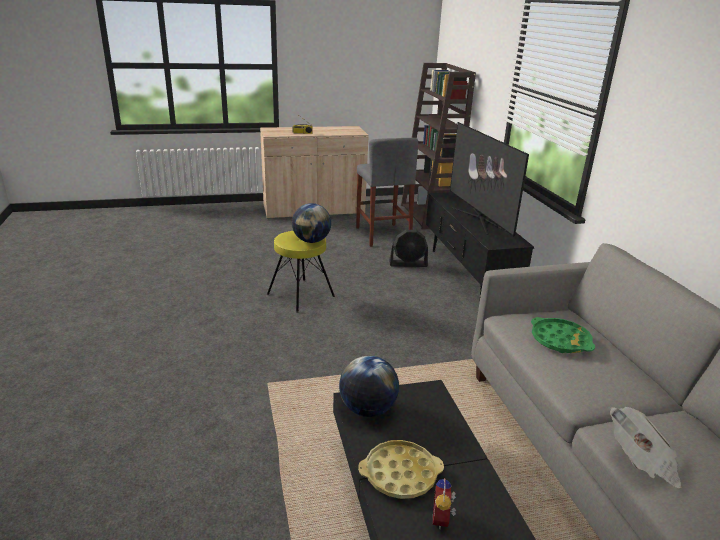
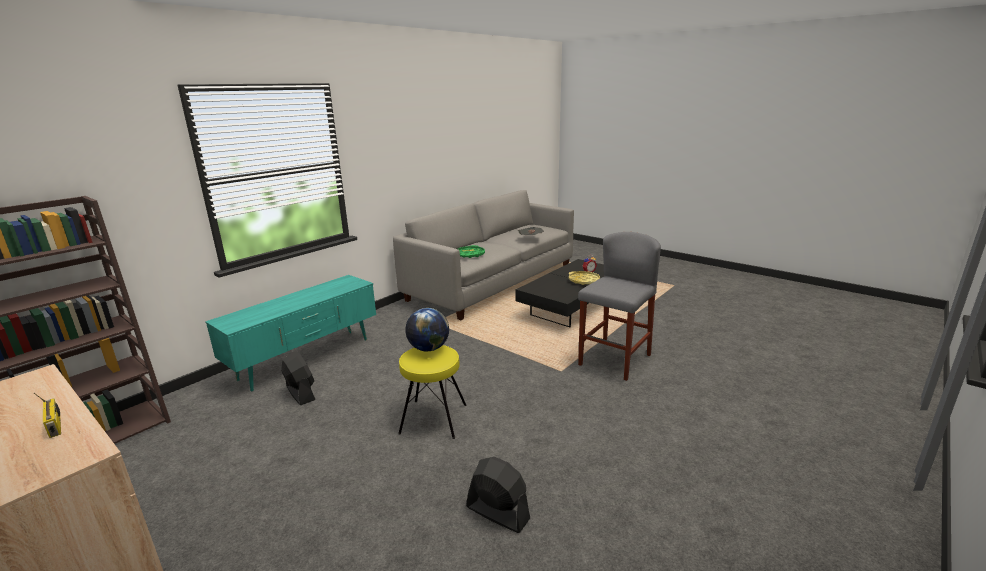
camera: 125 degrees left, 5 degrees down
(188, 282) = (497, 512): none -> black fan
(367, 409) = (564, 295): globe -> none
(382, 235) = (209, 441): grey stool -> grey stool (614, 360)
(467, 276) = (306, 359): black tv stand -> turquoise tv stand
(479, 219) = (303, 297): television -> none

